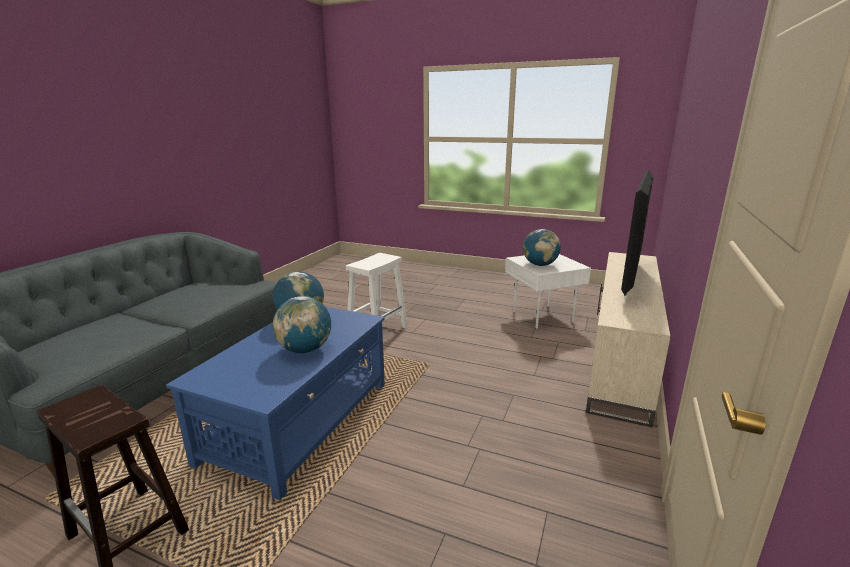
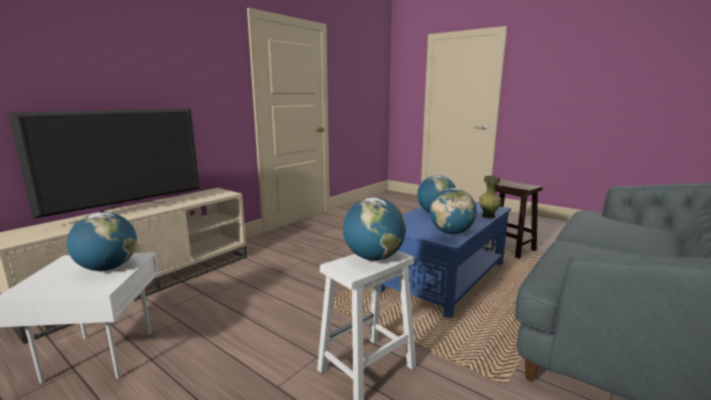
camera: 165 degrees left, 5 degrees down
(230, 354) = (488, 216): none -> green vase
(371, 262) = (373, 257): none -> globe

